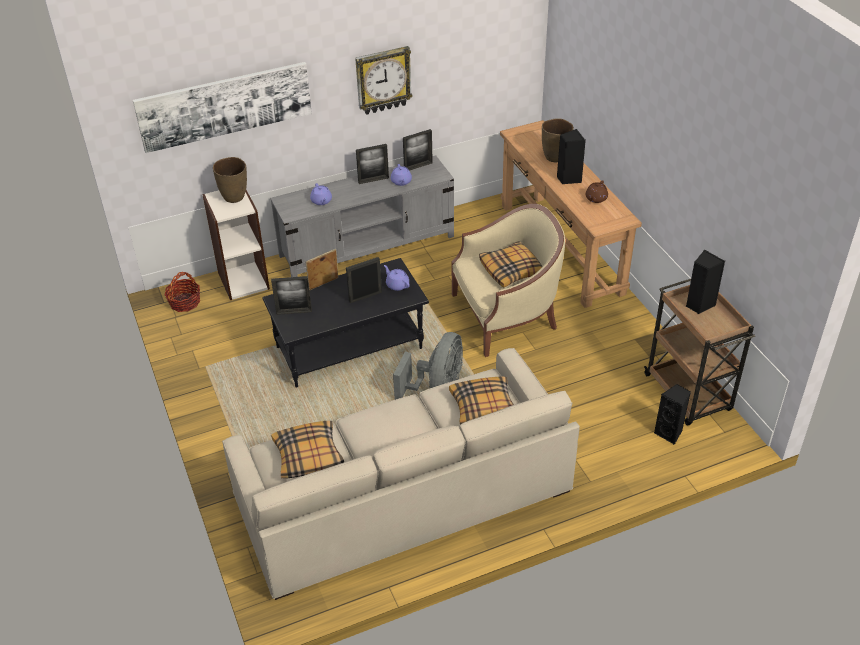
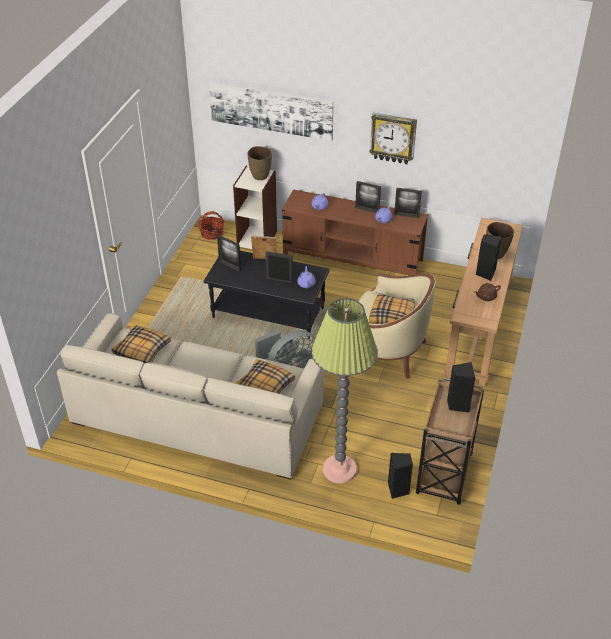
camera: 40 degrees right, 0 degrees up
(368, 246) = (353, 257): grey tv stand -> brown tv stand
(600, 451) = (339, 469): none -> floor lamp

